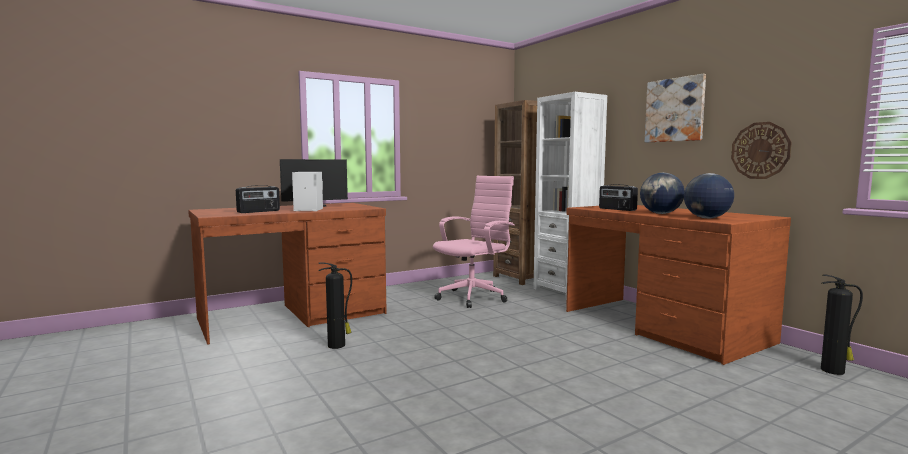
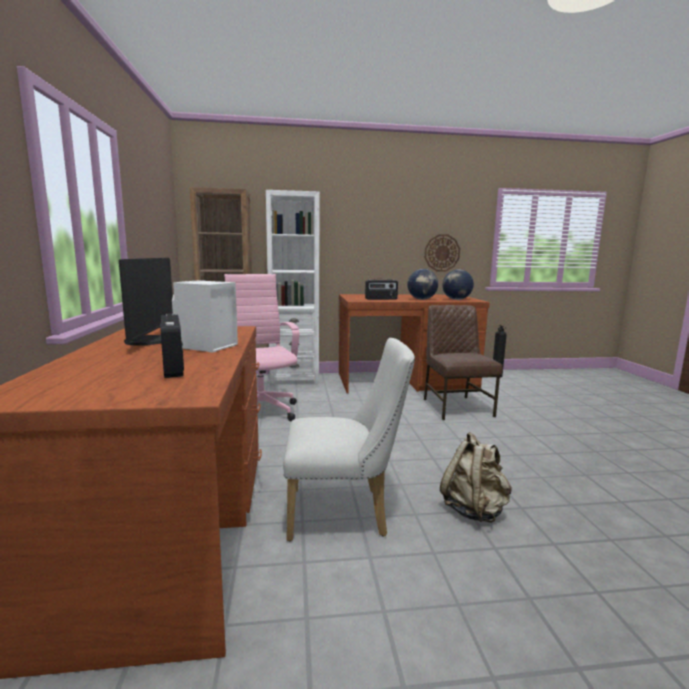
camera: 65 degrees left, 5 degrees up
(337, 345) = (345, 513): fire extinguisher -> white chair
(371, 383) = (474, 510): none -> beige backpack
(617, 357) = (456, 407): none -> brown chair
(675, 110) = (381, 219): picture -> none

